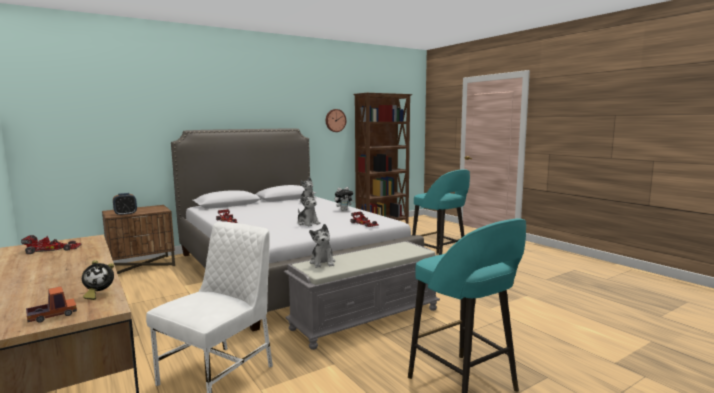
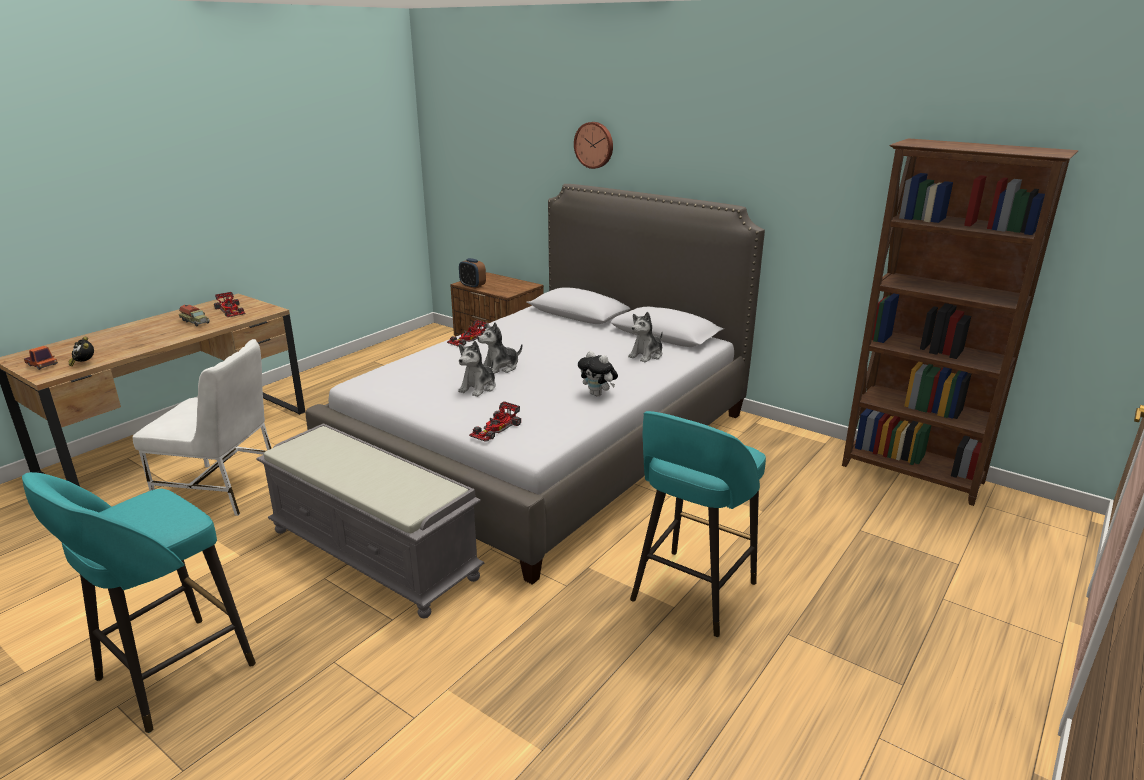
camera: 70 degrees right, 15 degrees up
(58, 259) = (195, 322): none -> toy truck
(322, 262) = (329, 443): plush toy -> plush toy (500, 367)
(335, 120) = (847, 199): wall clock -> wall clock (594, 145)

